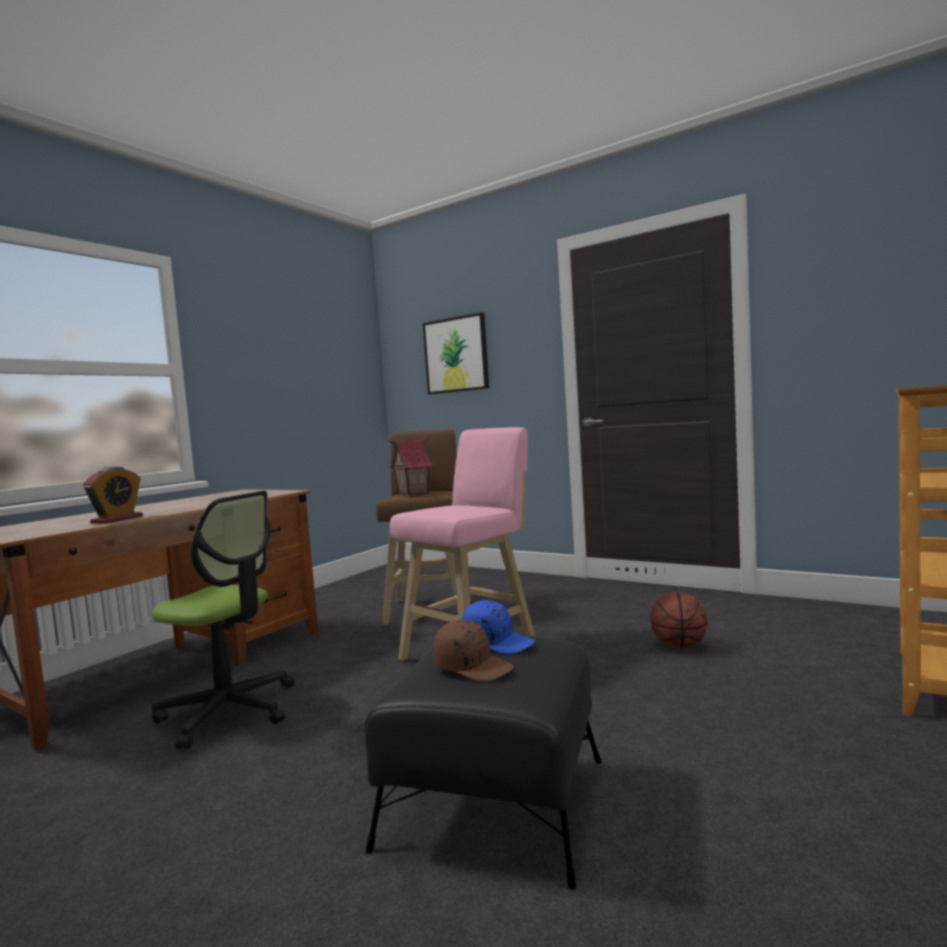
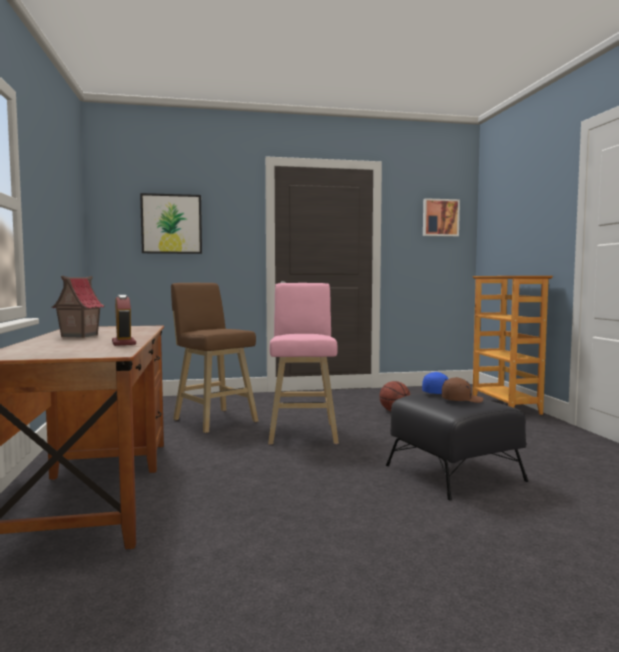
camera: 45 degrees left, 0 degrees up
(229, 711) = (226, 490): office chair -> none
(413, 493) = (218, 329): toy house -> toy house (79, 336)
(883, 271) = (440, 218): none -> picture

